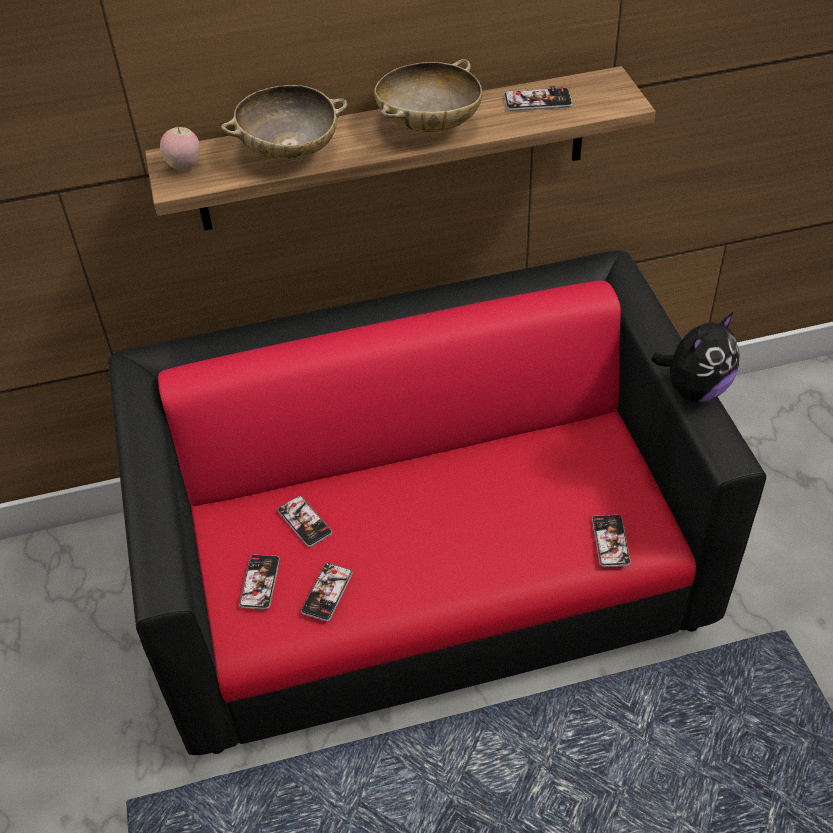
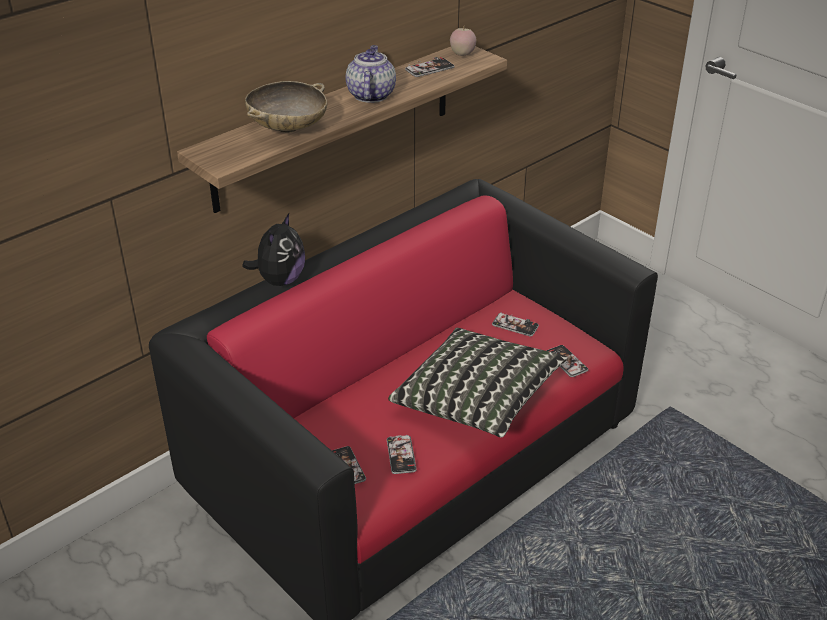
camera: 30 degrees left, 10 degrees down
(184, 166) = (218, 153): apple -> apple (462, 54)
(304, 522) = (351, 419): phone -> phone (515, 325)
(428, 125) = (370, 95): beige bowl -> teapot
(461, 554) = (476, 401): none -> pillow
(694, 389) = (584, 240): plush toy -> plush toy (280, 280)

